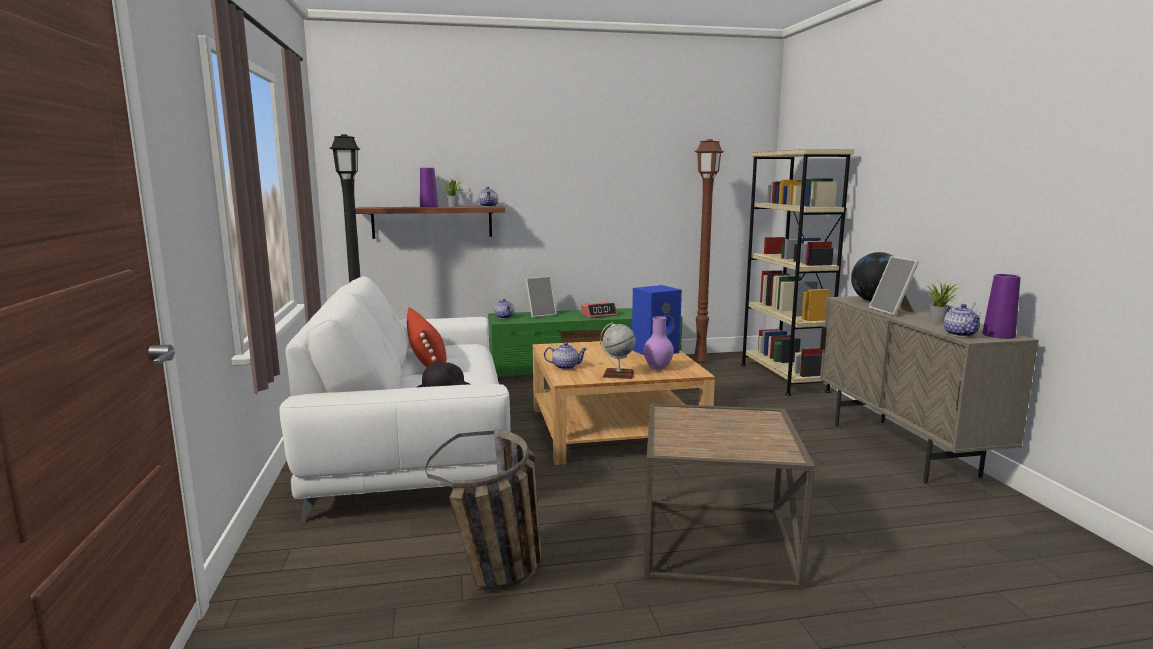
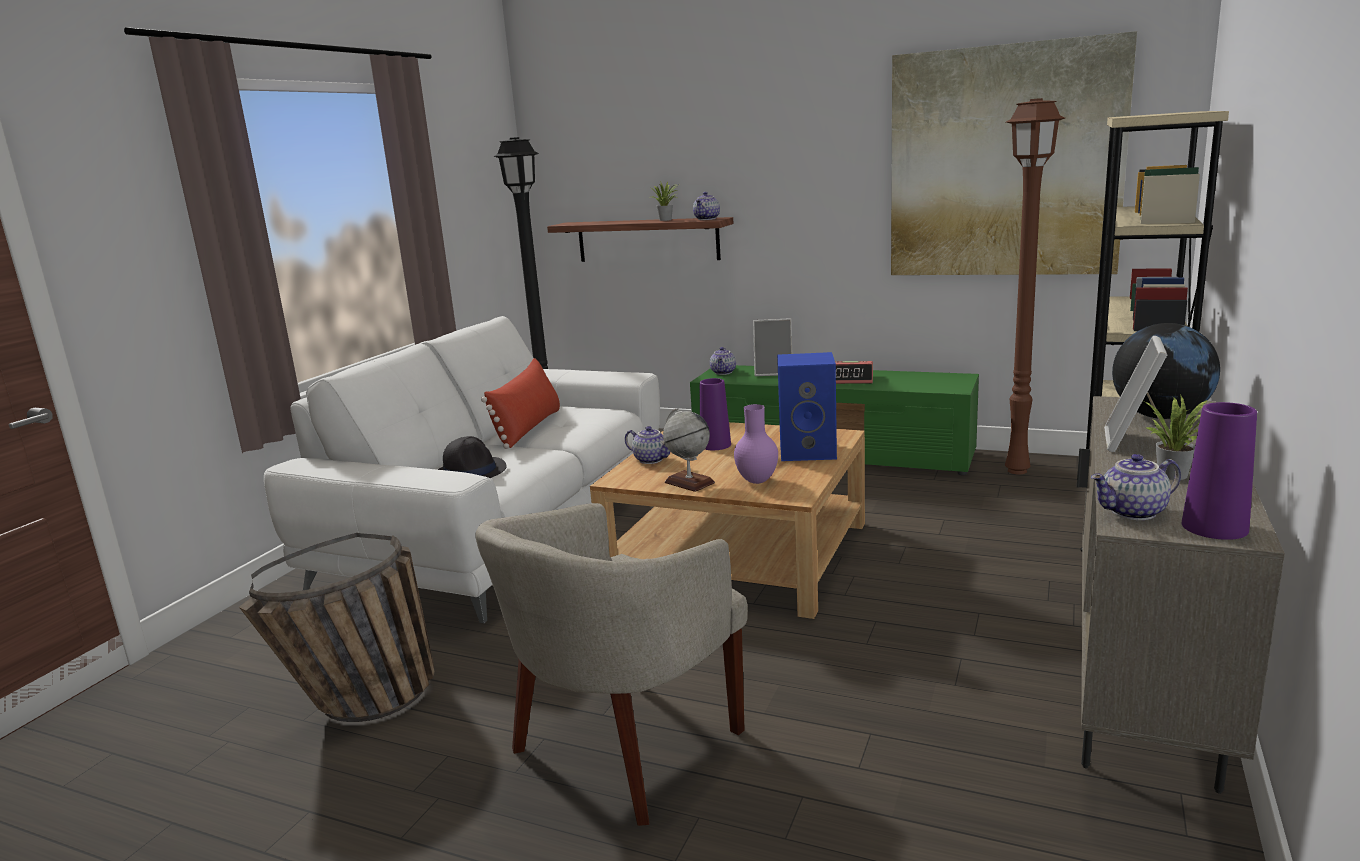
camera: 35 degrees right, 5 degrees up
(429, 206) = (636, 221): purple vase -> purple vase (715, 445)
(677, 177) = (1004, 163): none -> picture
(715, 542) = (624, 748): brown side table -> beige armchair
(961, 334) = (1133, 513): teapot -> teapot turned 45 degrees clockwise

